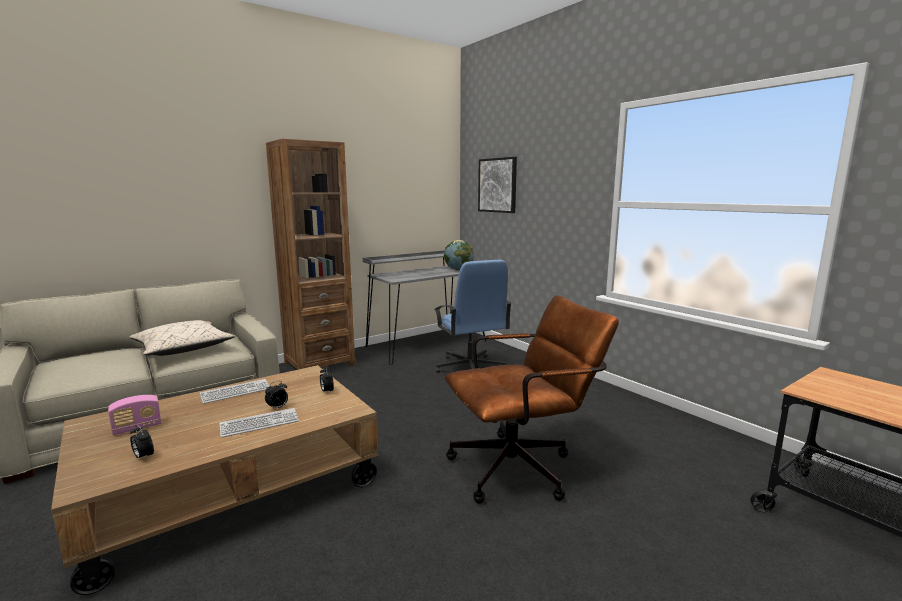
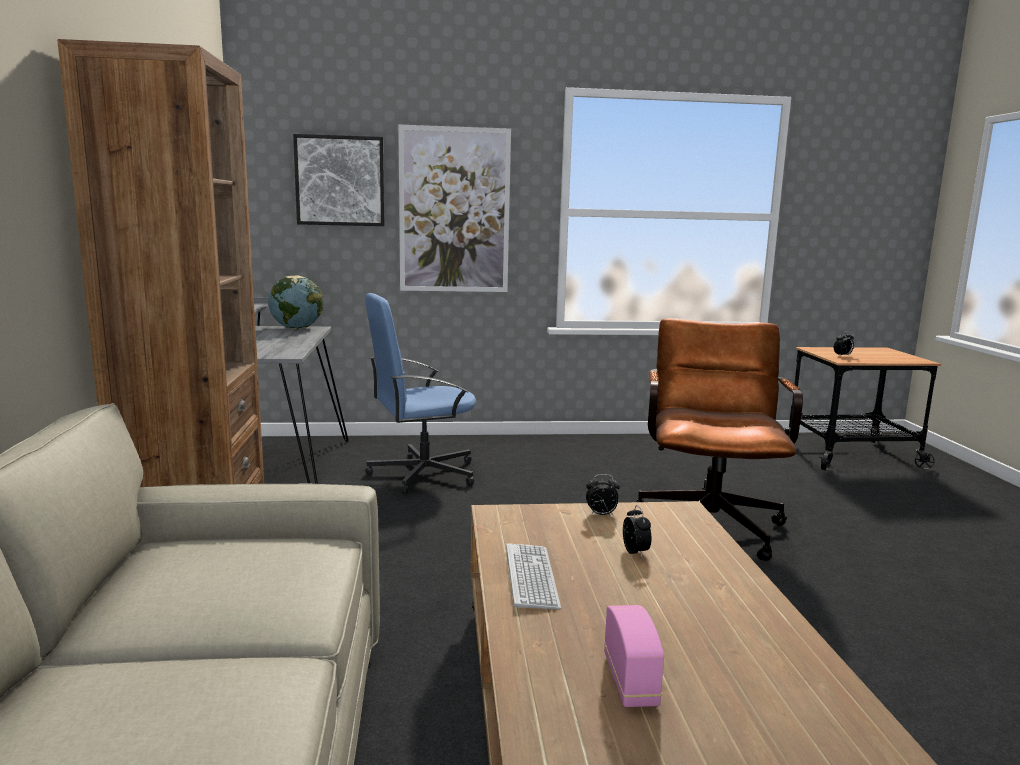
camera: 60 degrees left, 0 degrees up
(143, 457) = (767, 673): alarm clock -> alarm clock (842, 356)
(183, 349) = (229, 591): beige pillow -> none
(259, 423) = (689, 571): keyboard -> none
(470, 368) = (422, 473): blue office chair -> blue office chair turned 150 degrees clockwise
(549, 203) = (454, 211): none -> picture

